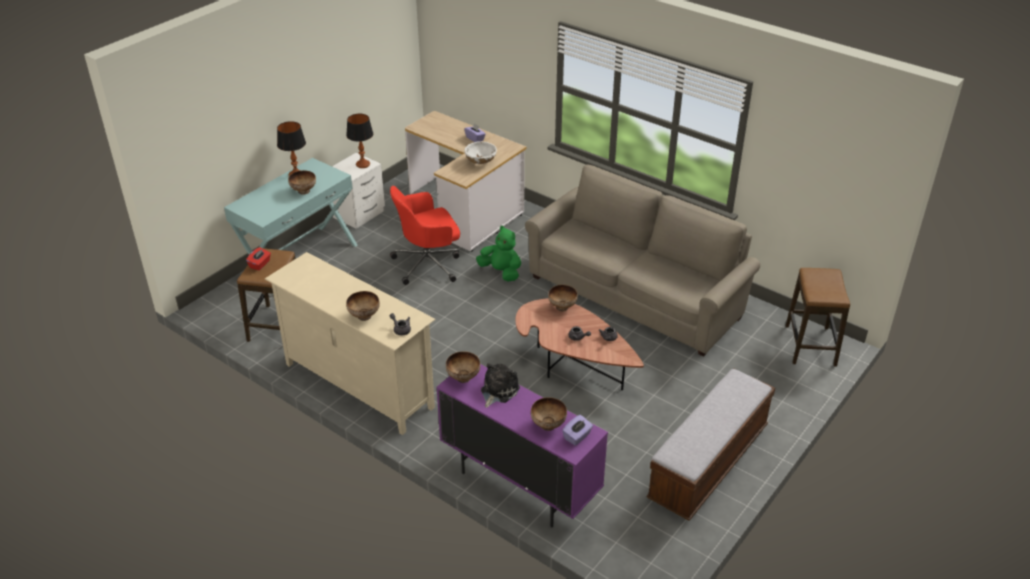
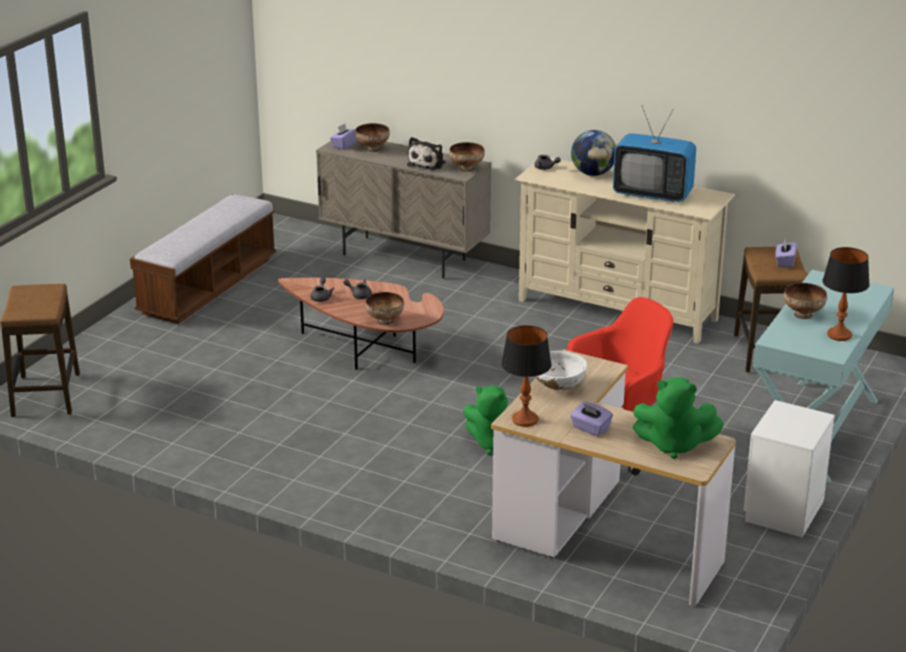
camera: 170 degrees right, 10 degrees down
(260, 264) = (784, 262): red tissue box -> purple tissue box
(331, 284) = (653, 194): none -> television
(362, 164) = (780, 427): table lamp -> table lamp (525, 419)
(364, 316) = (593, 173): bowl -> globe
(437, 127) = (674, 445): none -> green plush toy
(519, 485) = (404, 257): purple cabinet -> beige cabinet
(637, 294) = (282, 433): beige sofa -> none

